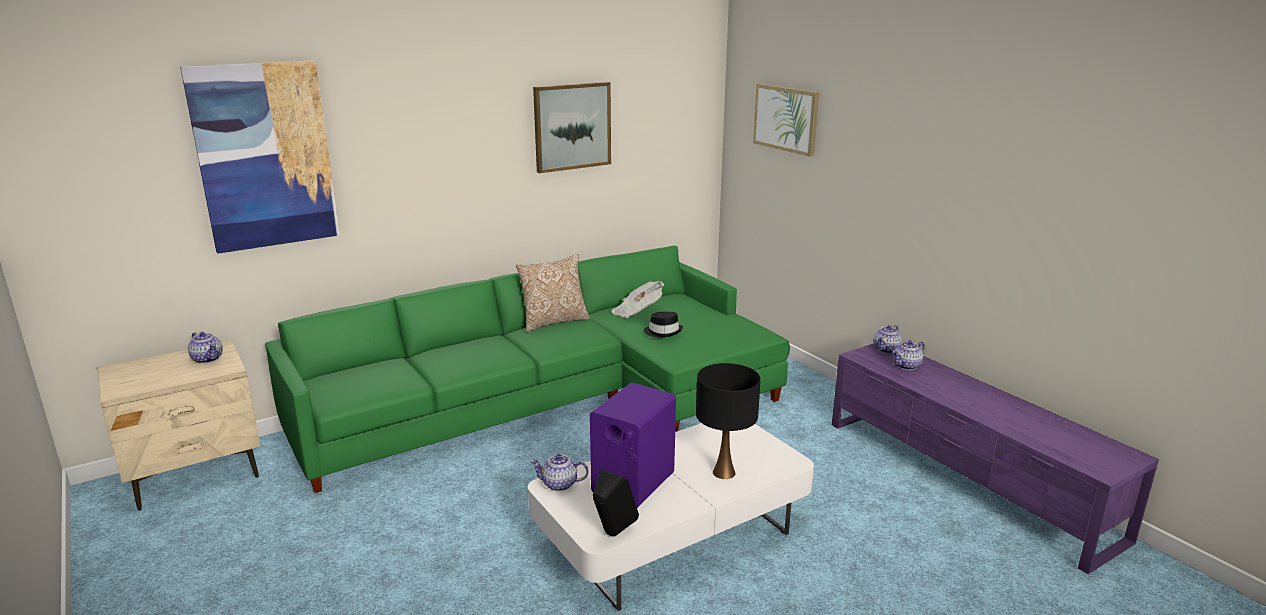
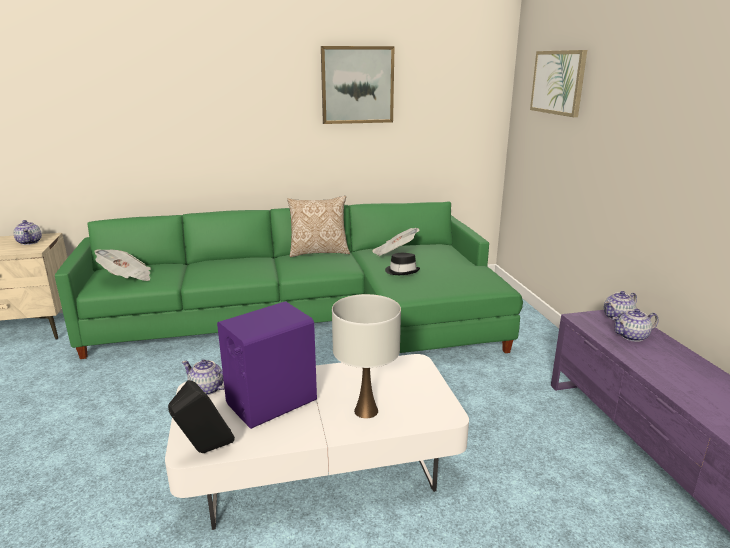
camera: 20 degrees right, 0 degrees up
(265, 156) = (85, 87): picture -> none
(360, 385) = (127, 278): none -> newspaper
(724, 472) = (366, 410): black table lamp -> white table lamp

